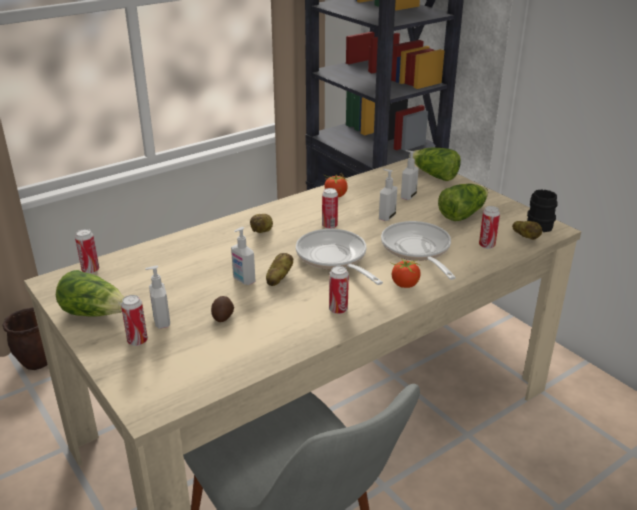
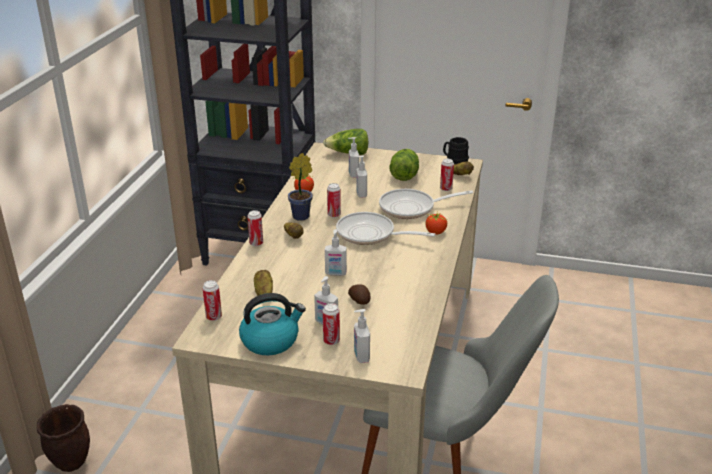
camera: 40 degrees left, 0 degrees up
(95, 313) = (271, 340): lettuce -> kettle
(136, 370) = (361, 356): none -> soap dispenser
(278, 278) = (356, 262): potato -> potato (263, 293)
(300, 216) = (303, 216): none -> potted plant
(338, 310) = (421, 264): can -> can (256, 243)
(417, 250) = (412, 208): frying pan -> frying pan turned 45 degrees counterclockwise

